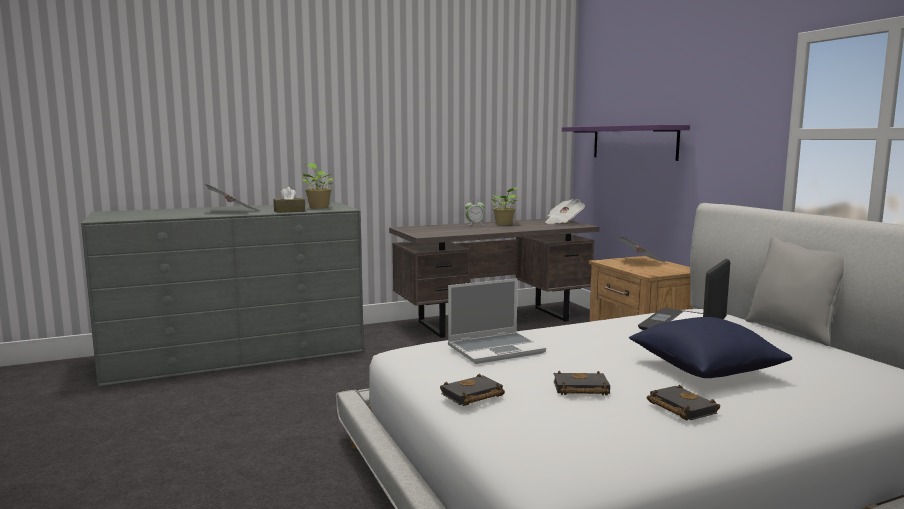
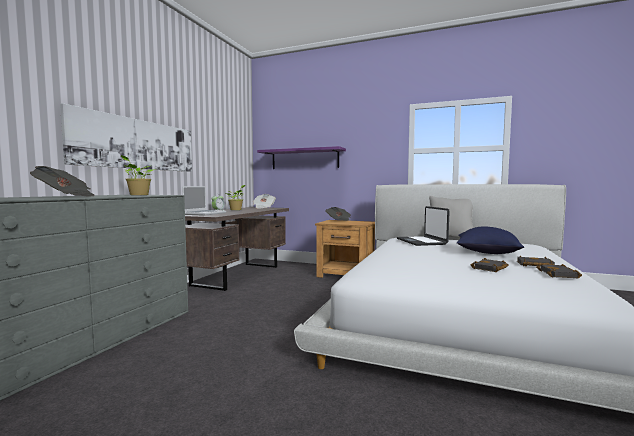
camera: 45 degrees left, 5 degrees down
(289, 211) = (128, 196): brown tissue box -> none
(353, 141) = (137, 144): none -> picture
(472, 396) = (474, 283): black book -> black book (560, 274)
(496, 349) = (402, 264): laptop -> laptop (204, 213)

